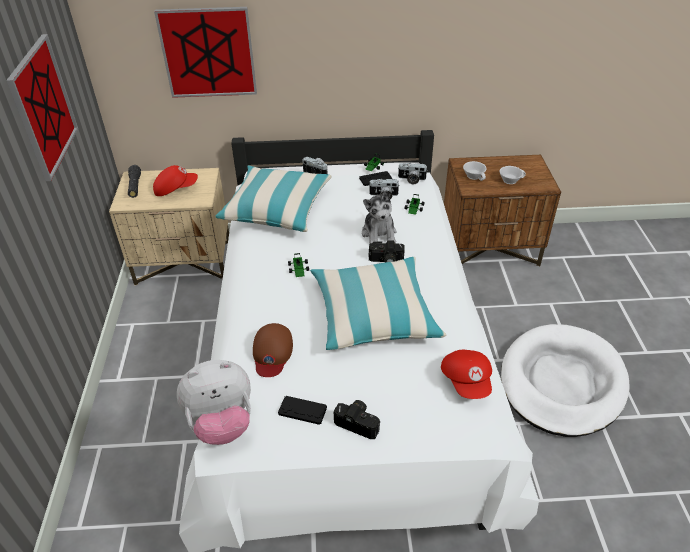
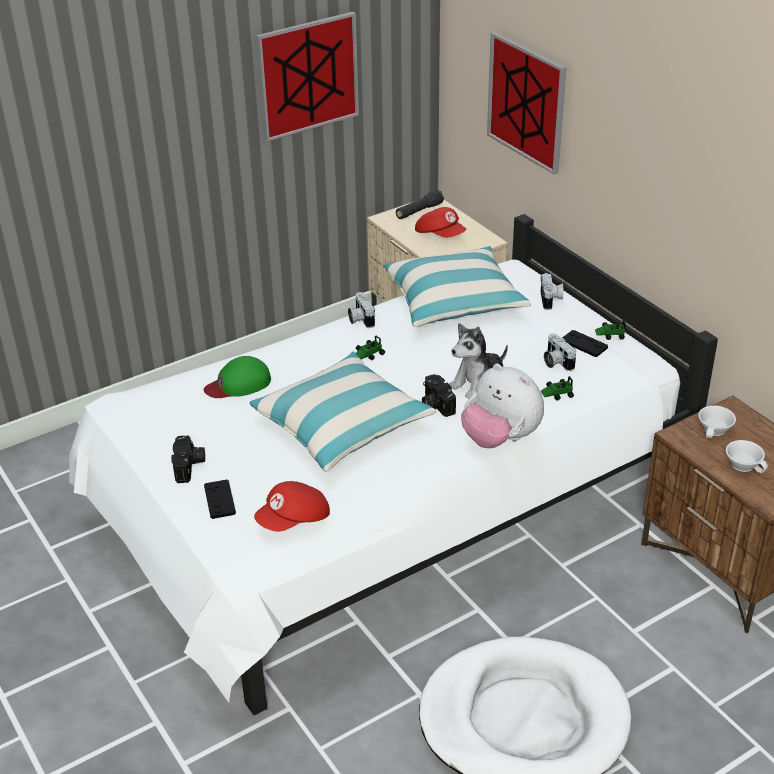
camera: 60 degrees right, 5 degrees down
(221, 423) = (139, 391): plush toy -> plush toy (500, 439)
(272, 352) = (238, 384): brown cap -> green cap
(302, 410) = (181, 428): black game controller -> black game controller (219, 500)
(411, 179) = (615, 371): camera -> camera (360, 319)

